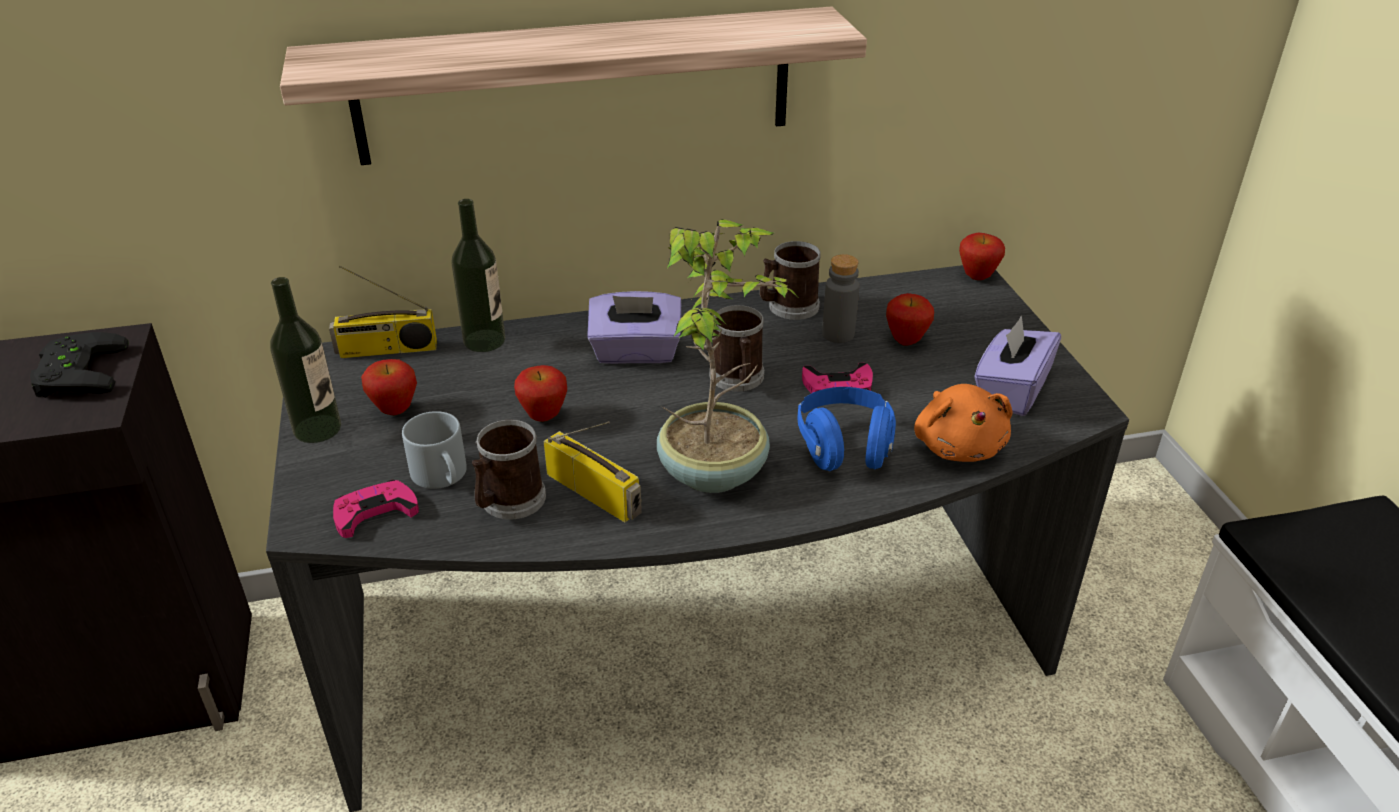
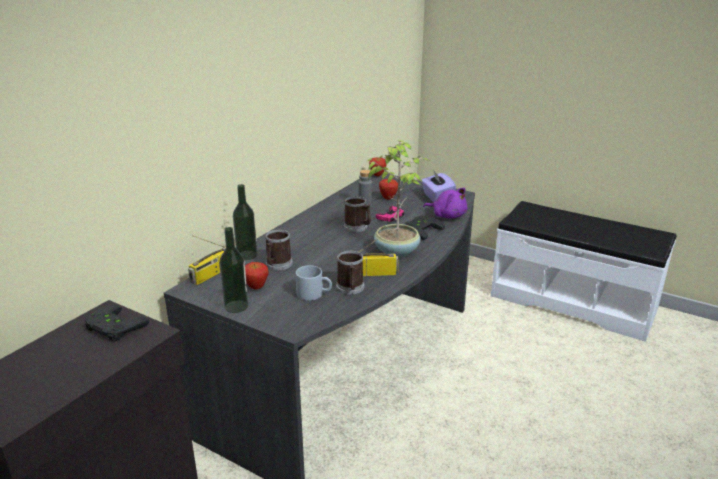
camera: 45 degrees left, 10 degrees down
(375, 512) = (311, 314): pink game controller -> none
(544, 417) = (315, 264): apple -> none
(576, 86) = (256, 126): shelf -> none
(636, 352) = (310, 235): purple tissue box -> none
(788, 307) = (336, 204): mug -> mug (277, 265)
(844, 448) = (420, 229): blue headphones -> black game controller
(958, 445) = (447, 215): orange plush toy -> purple plush toy

